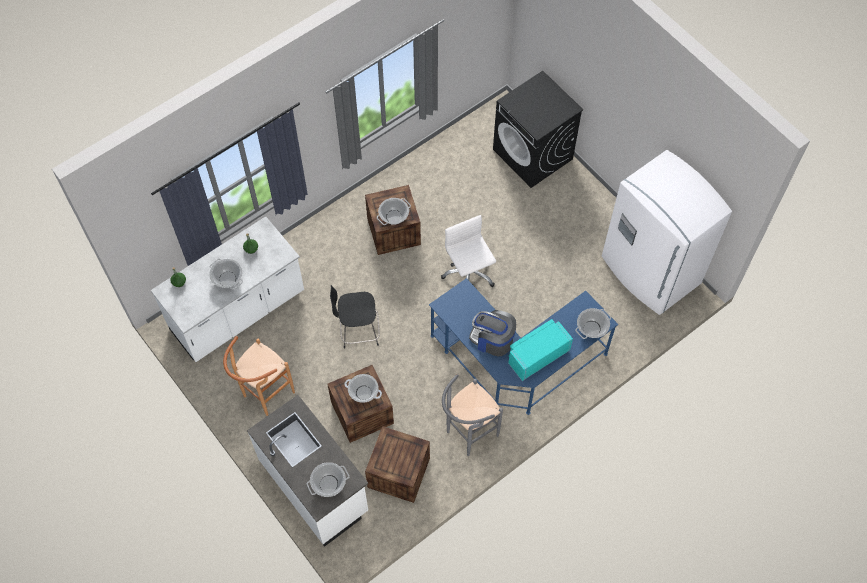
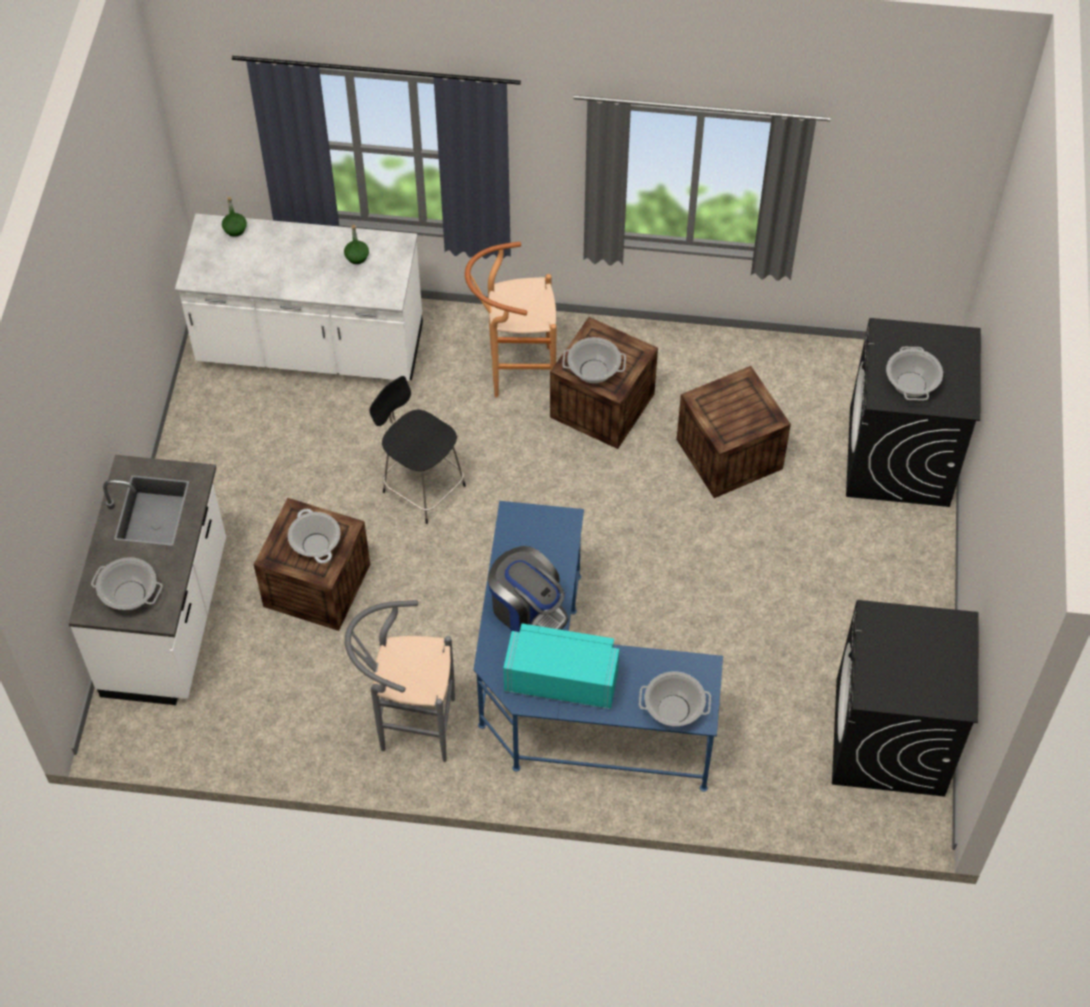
camera: 45 degrees right, 5 degrees down
(228, 279) = (291, 270): cooking pot -> cooking pot (911, 384)
(264, 396) = (230, 468): brown stool -> brown stool (515, 374)
(398, 472) = (278, 693): crate -> crate (729, 454)
(468, 274) = (637, 535): white office chair -> none
(492, 340) = (528, 610): coffee machine -> coffee machine turned 150 degrees clockwise
(649, 271) = (890, 738): white fridge -> black washing machine

